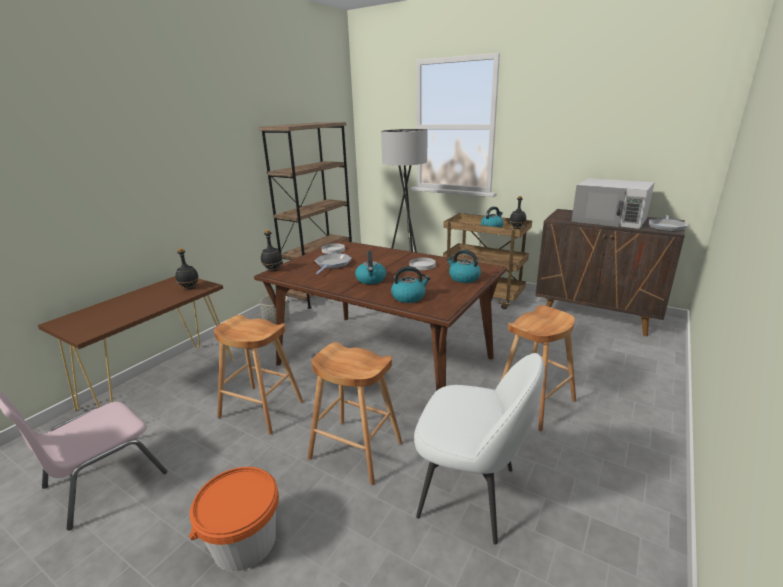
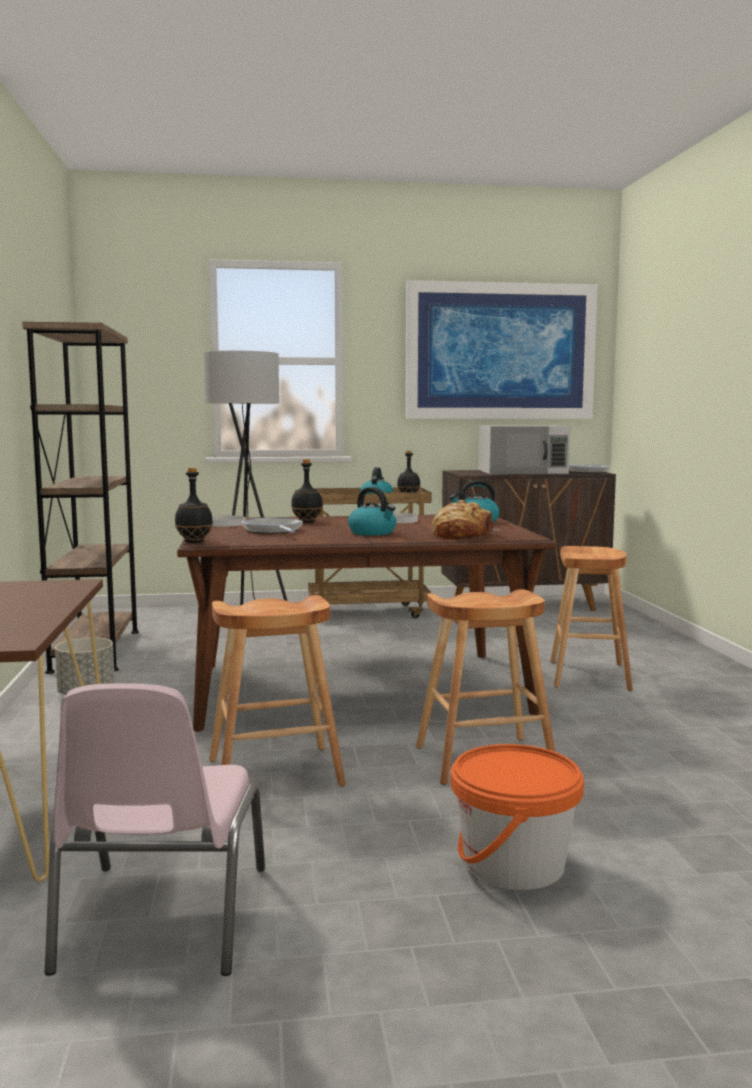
camera: 40 degrees left, 15 degrees down
(189, 288) = (46, 588): black bottle -> black bottle (306, 522)
(409, 297) = (462, 535): kettle -> bread
(470, 493) = (654, 745): white chair -> none
(619, 117) = (500, 351): none -> picture

